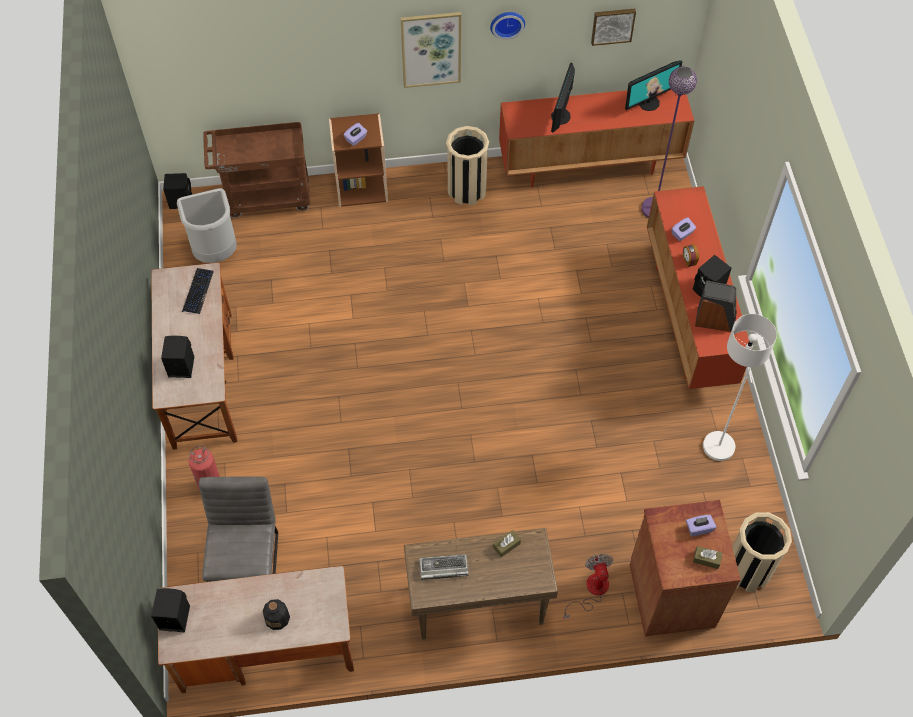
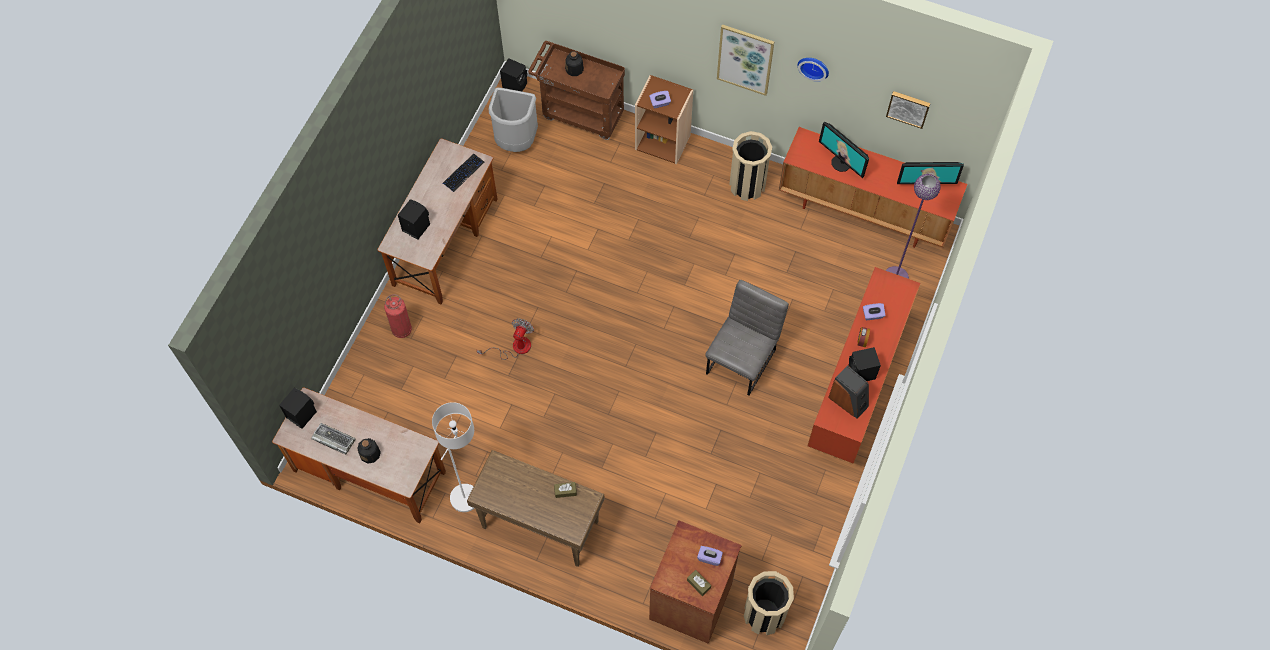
camera: 30 degrees right, 5 degrees up
(247, 562) = (394, 401): grey chair -> grey chair (742, 360)
(249, 146) = (574, 69): none -> bottle
(443, 568) = (508, 482): keyboard -> keyboard (333, 439)
(561, 116) = (841, 163): monitor -> monitor turned 90 degrees counterclockwise
(591, 591) = (632, 562): fan -> fan (514, 347)
(717, 438) = (813, 498): white floor lamp -> white floor lamp (469, 491)

